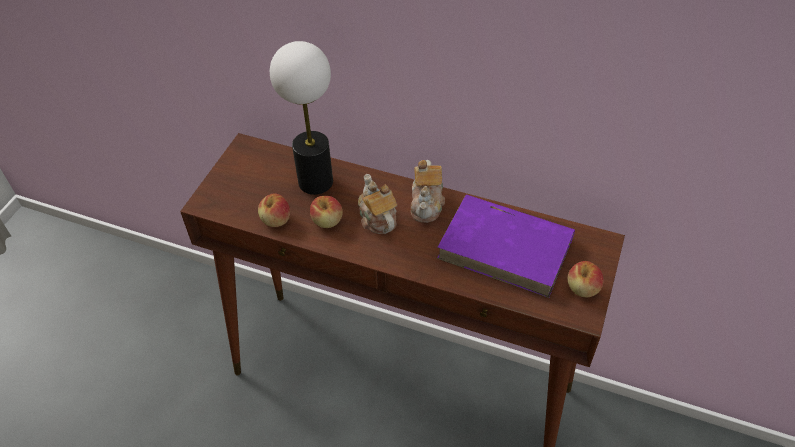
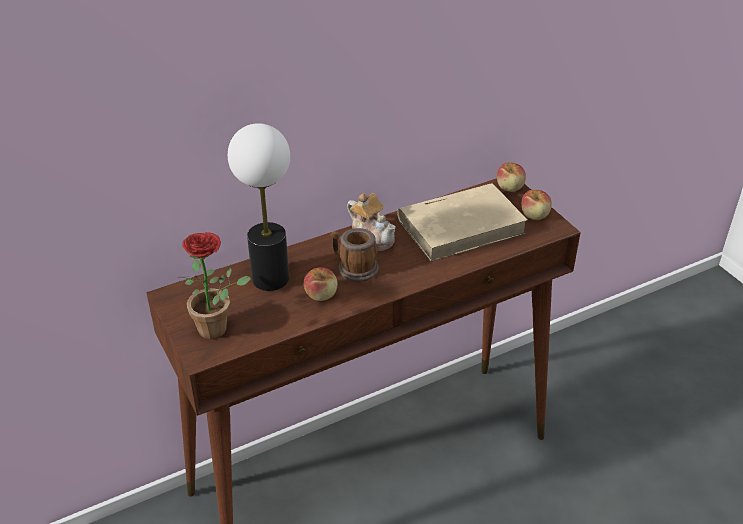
camera: 50 degrees left, 10 degrees down
(237, 193) = (219, 329): none -> potted plant
(276, 220) = (281, 322): apple -> apple (510, 187)
(377, 218) = (353, 268): teapot -> mug
(506, 248) = (462, 225): purple book -> beige book

